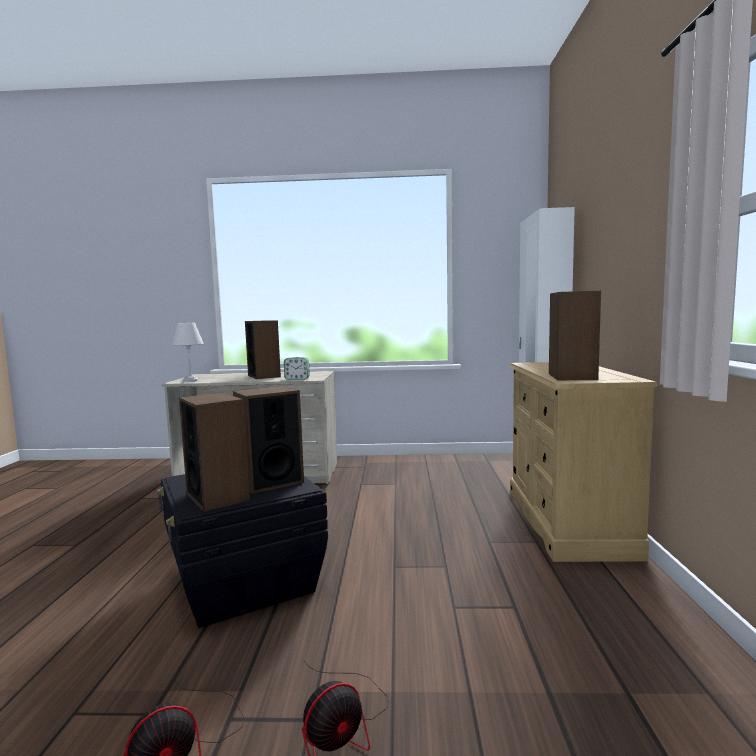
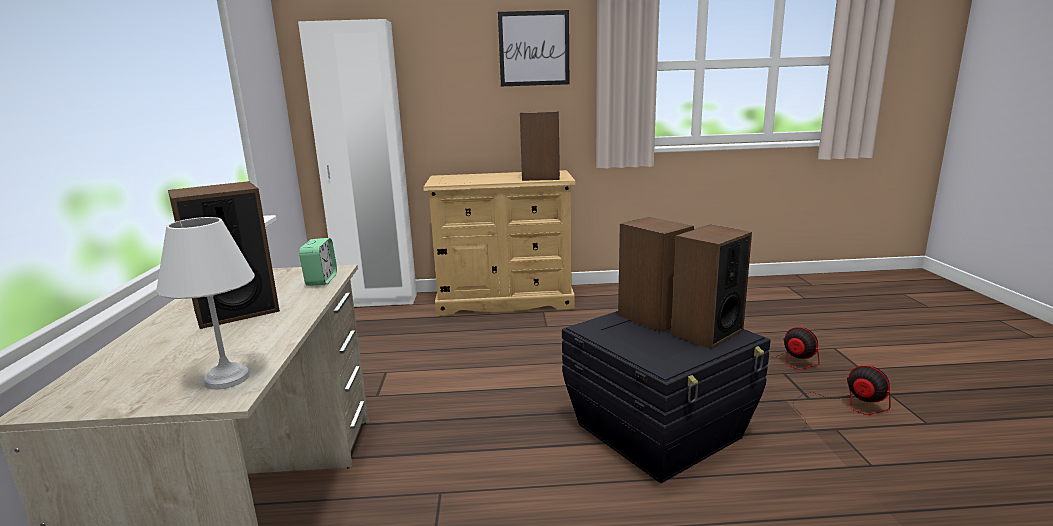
camera: 95 degrees left, 10 degrees up
(647, 206) = (534, 48): none -> picture

